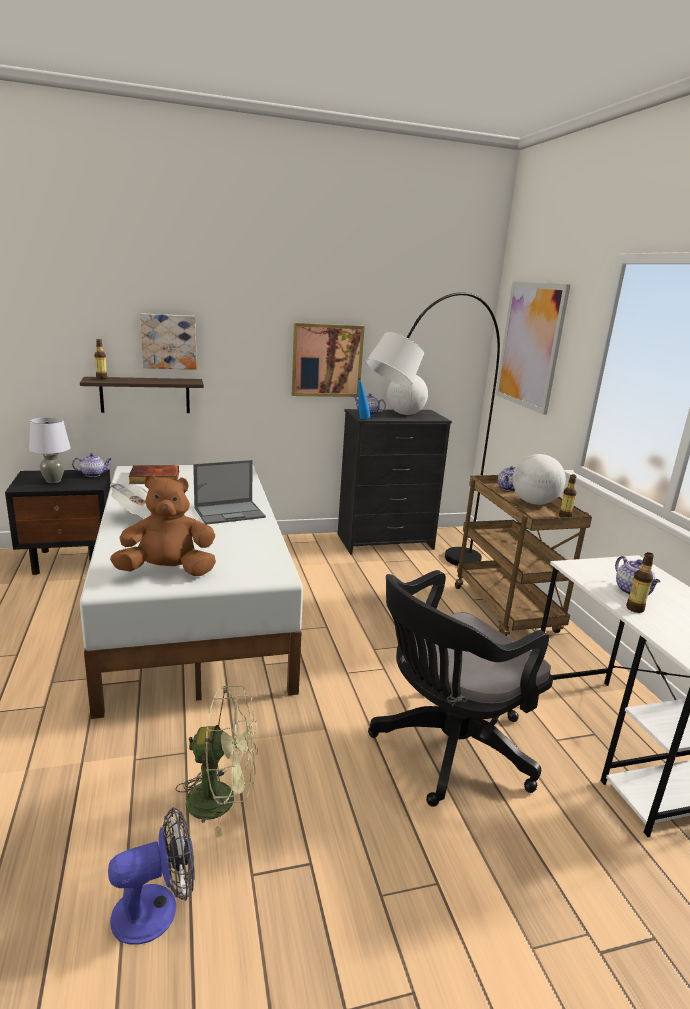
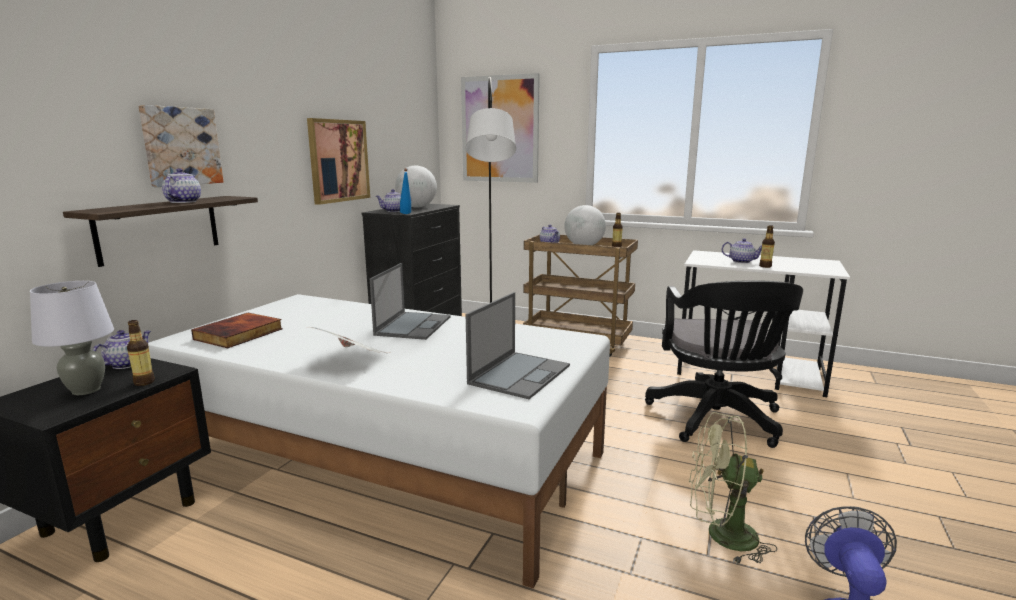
camera: 50 degrees left, 5 degrees down
(101, 378) = (104, 208): bottle -> bottle (144, 382)
(152, 380) = (183, 202): none -> teapot
(168, 571) = (520, 374): brown plush toy -> laptop
(222, 800) = (721, 536): green fan -> green fan turned 120 degrees counterclockwise

